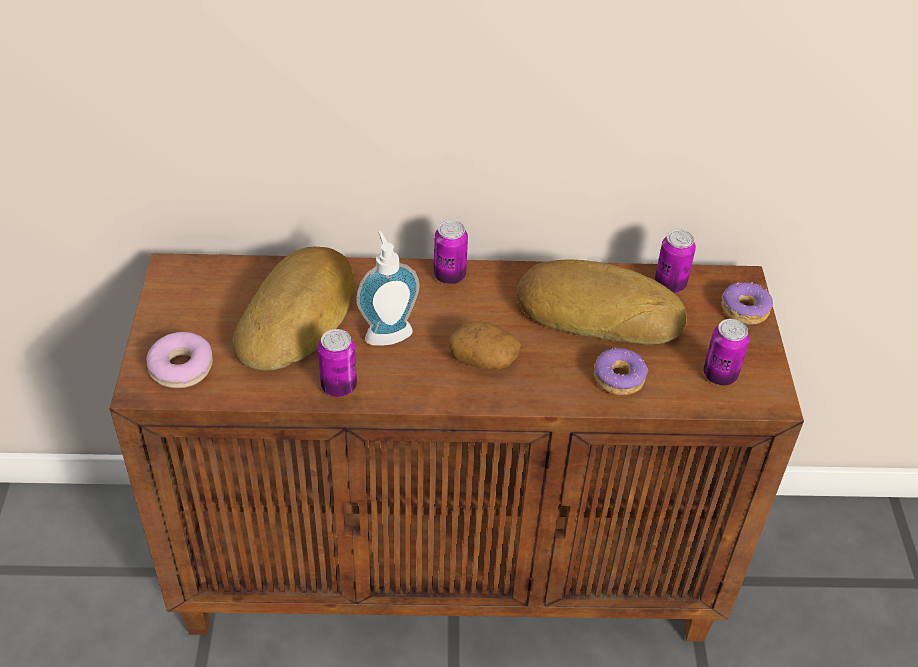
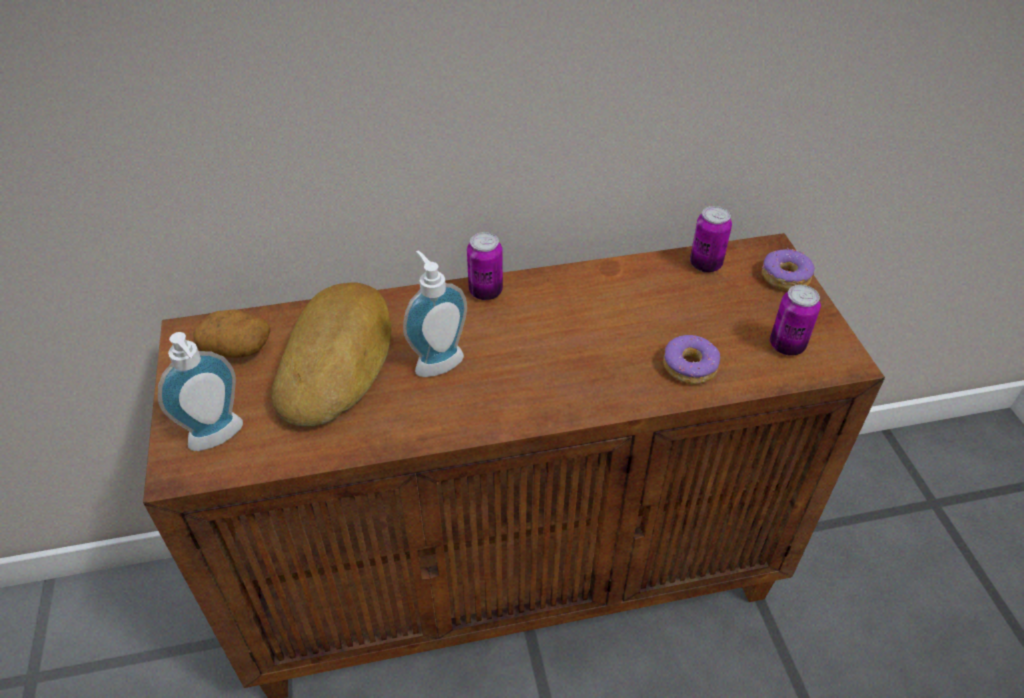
camera: 10 degrees left, 0 degrees up
(181, 367) = (219, 439): donut -> soap dispenser
(339, 386) = (400, 429): can -> none
(484, 359) = (546, 371): potato -> potato (237, 348)
(598, 311) = (645, 302): bread -> none

